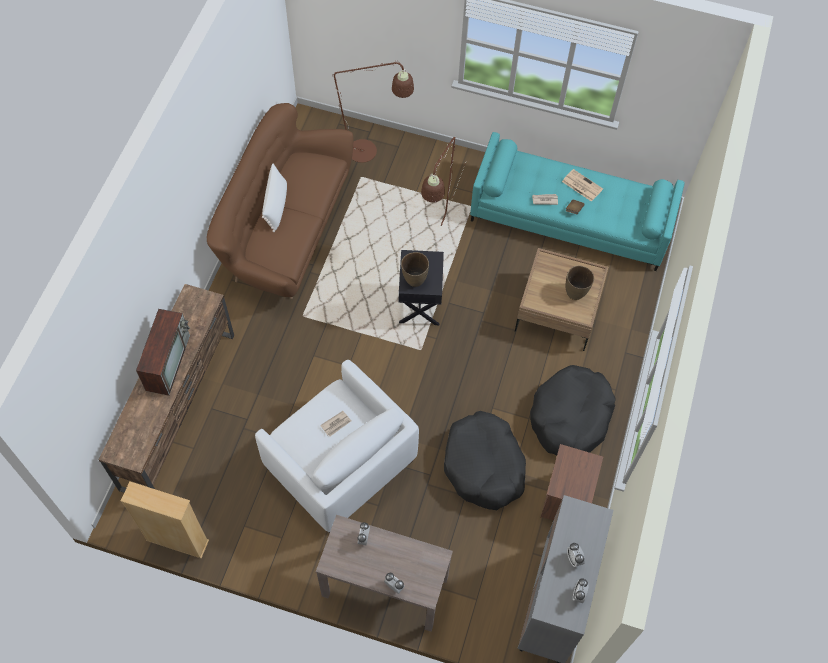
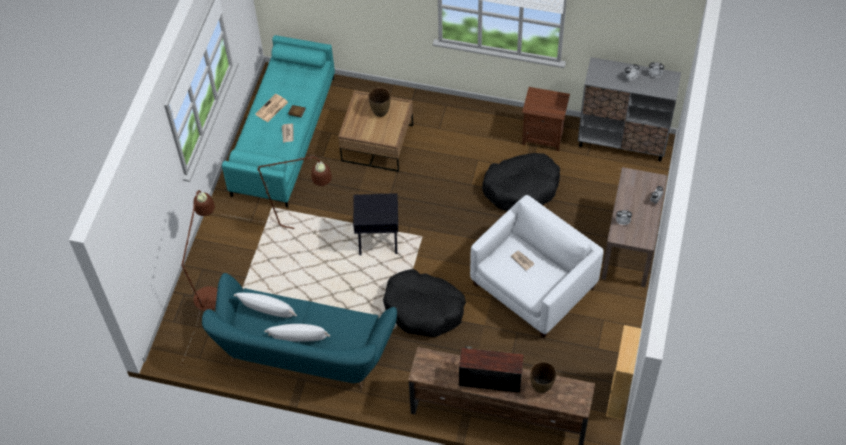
camera: 90 degrees left, 5 degrees down
(285, 231) = (303, 353): brown sofa -> turquoise sofa
(313, 178) = (267, 310): none -> white pillow
(414, 280) = (384, 213): brown vase -> brown vase (541, 386)
(570, 417) = (473, 133): black dog bed -> black dog bed (424, 308)

